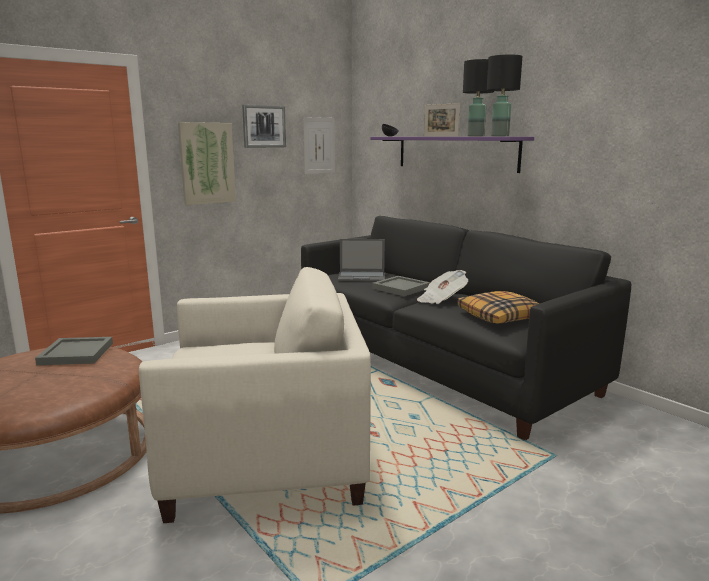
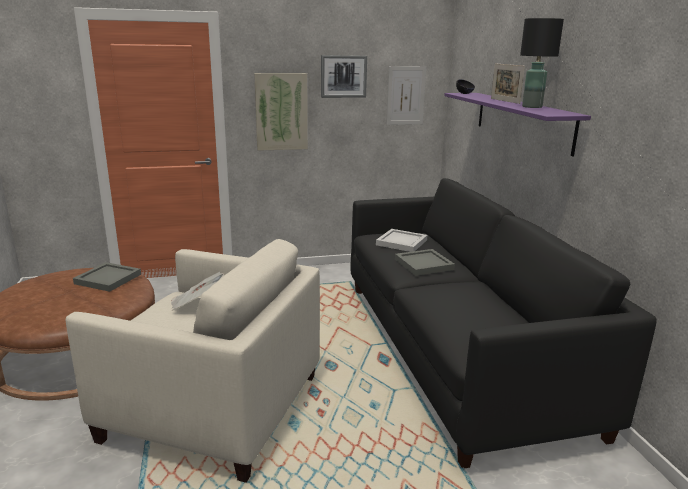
camera: 25 degrees right, 5 degrees up
(362, 276) = (402, 242): laptop -> white tray
(441, 300) = (448, 288): newspaper -> newspaper (196, 304)
(500, 136) = (548, 112): black table lamp -> none
(500, 317) = (485, 324): pillow -> none

